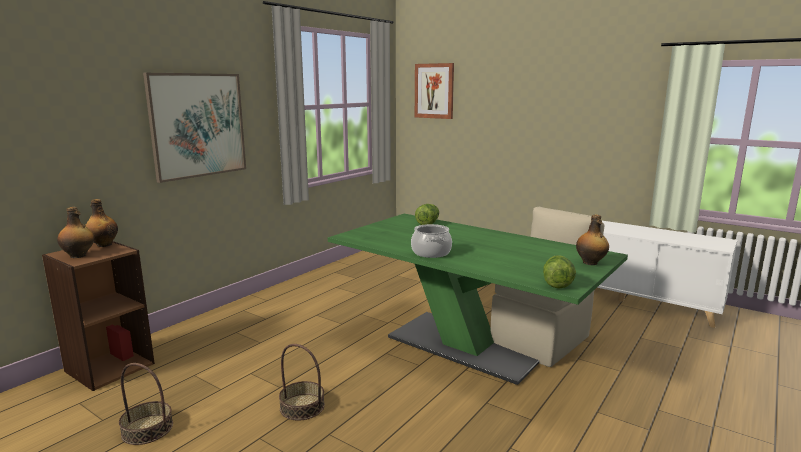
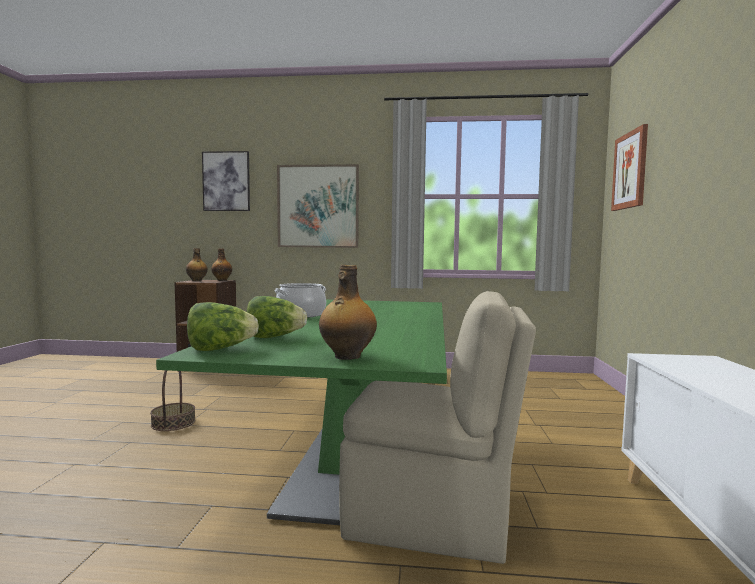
camera: 60 degrees right, 10 degrees down
(66, 95) = (226, 181): none -> picture
(147, 429) = (132, 392): basket -> none
(428, 223) = (415, 308): lettuce -> lettuce (274, 337)

